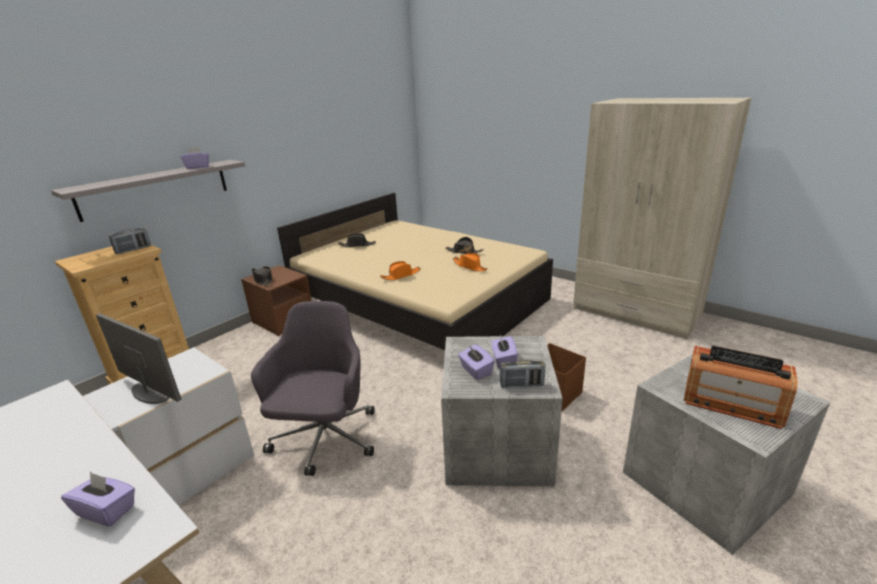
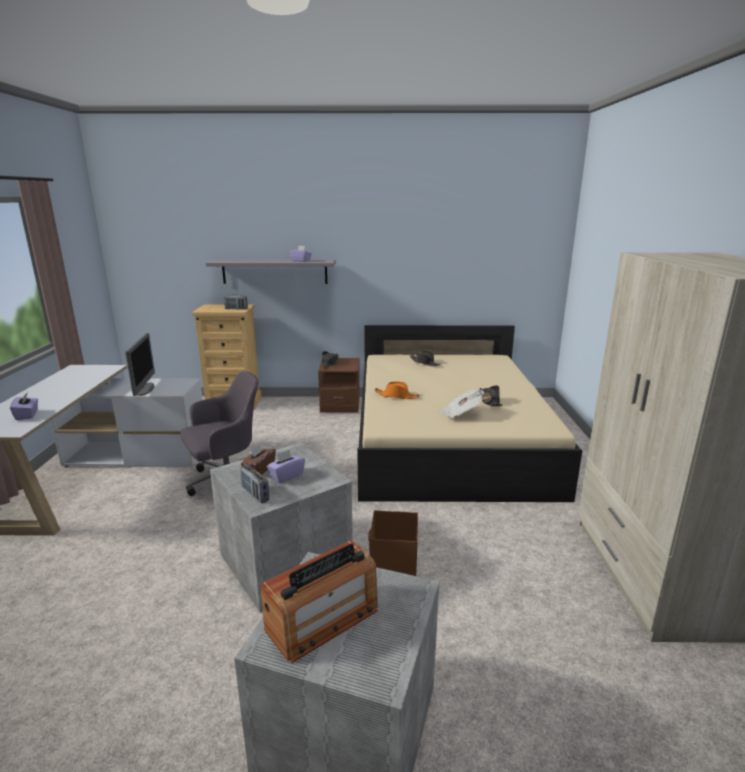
camera: 50 degrees right, 5 degrees down
(470, 266) = (460, 414): orange hat -> newspaper
(475, 370) = (259, 469): purple tissue box -> brown tissue box
(731, 403) = (322, 620): radio -> radio turned 120 degrees counterclockwise

